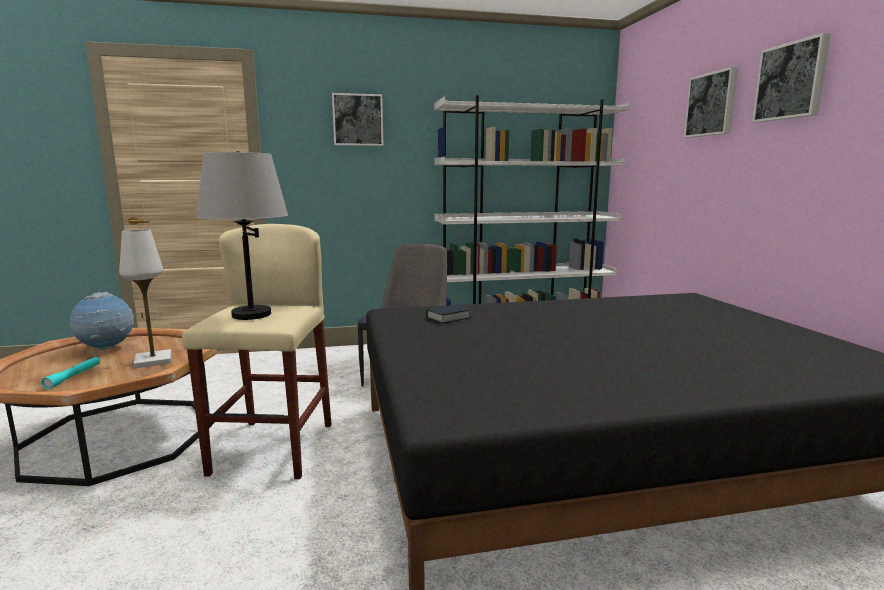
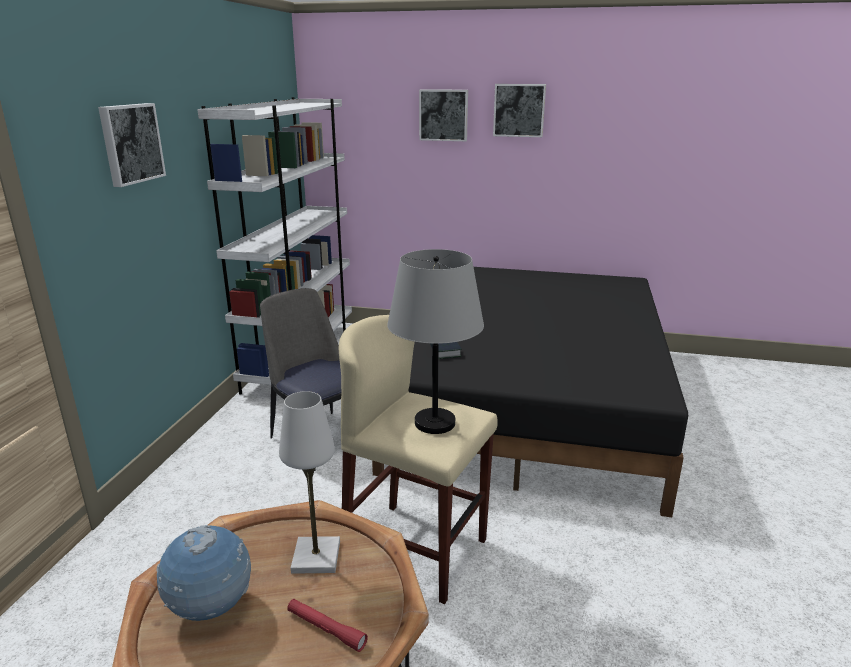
camera: 65 degrees left, 10 degrees up
(74, 376) = (326, 629): turquoise flashlight -> red flashlight

